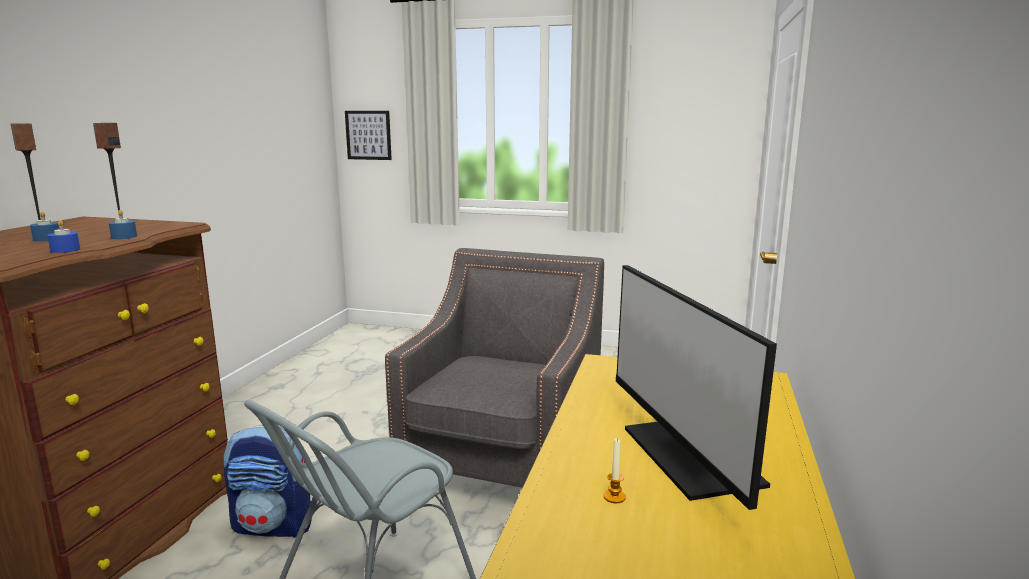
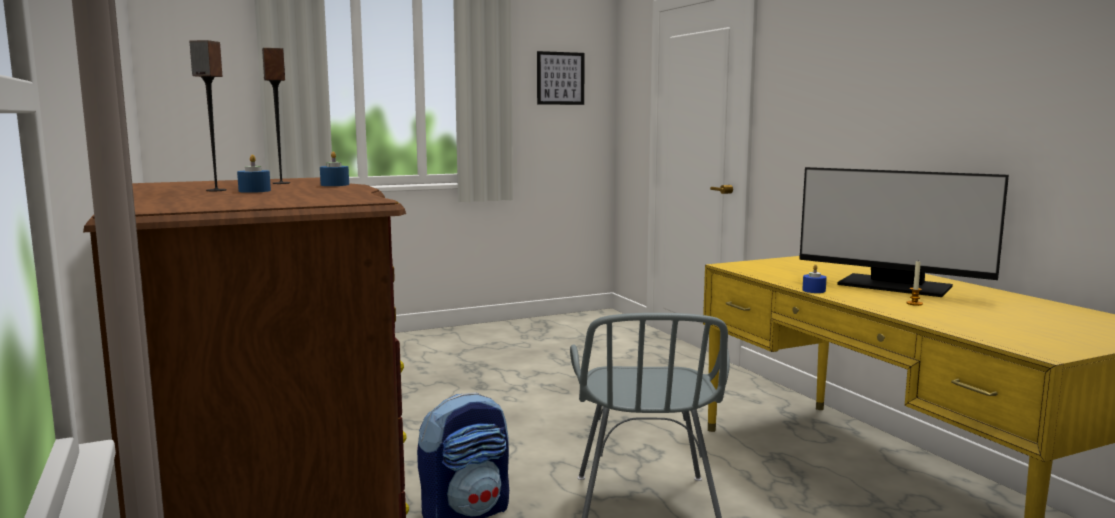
camera: 40 degrees left, 5 degrees down
(65, 250) = (351, 191): blue candle -> blue candle (814, 290)
(368, 135) = (192, 104): picture -> picture (560, 78)
(502, 464) = (573, 413): grey armchair -> none

